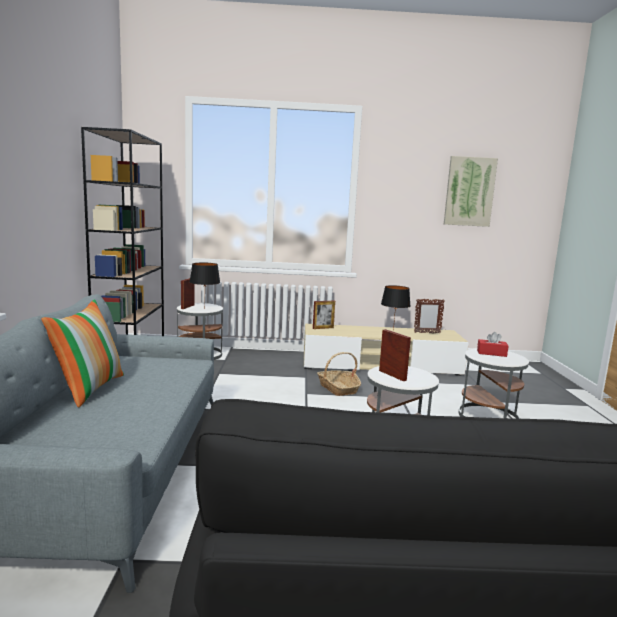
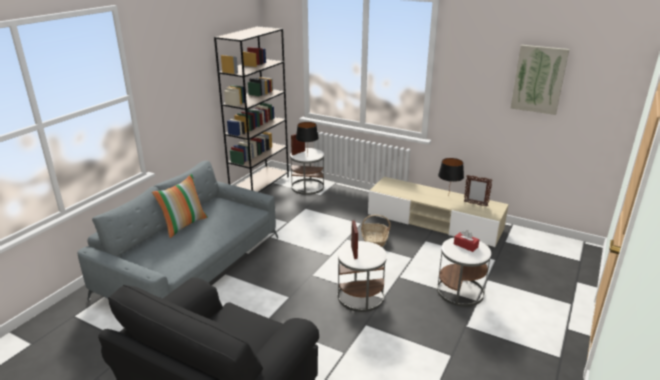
camera: 30 degrees right, 15 degrees up
(323, 328) = (391, 184): picture frame -> none

